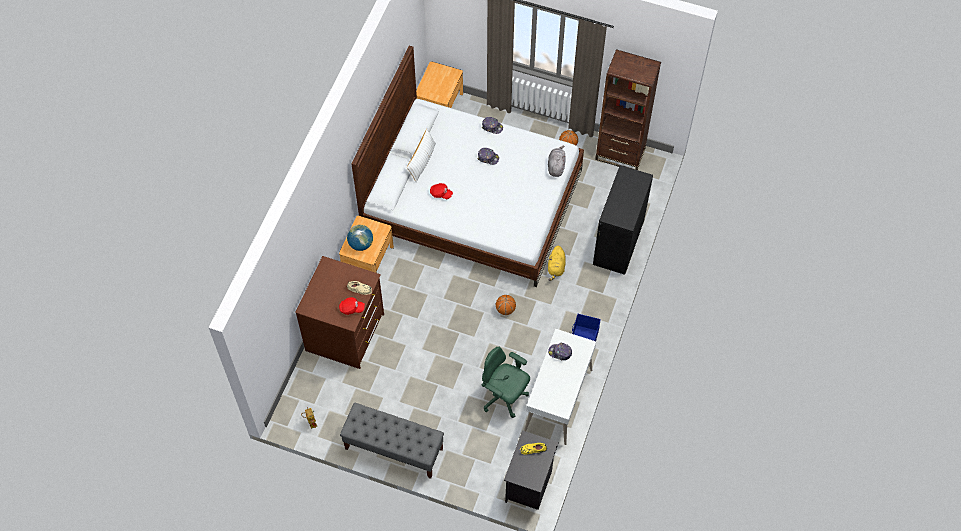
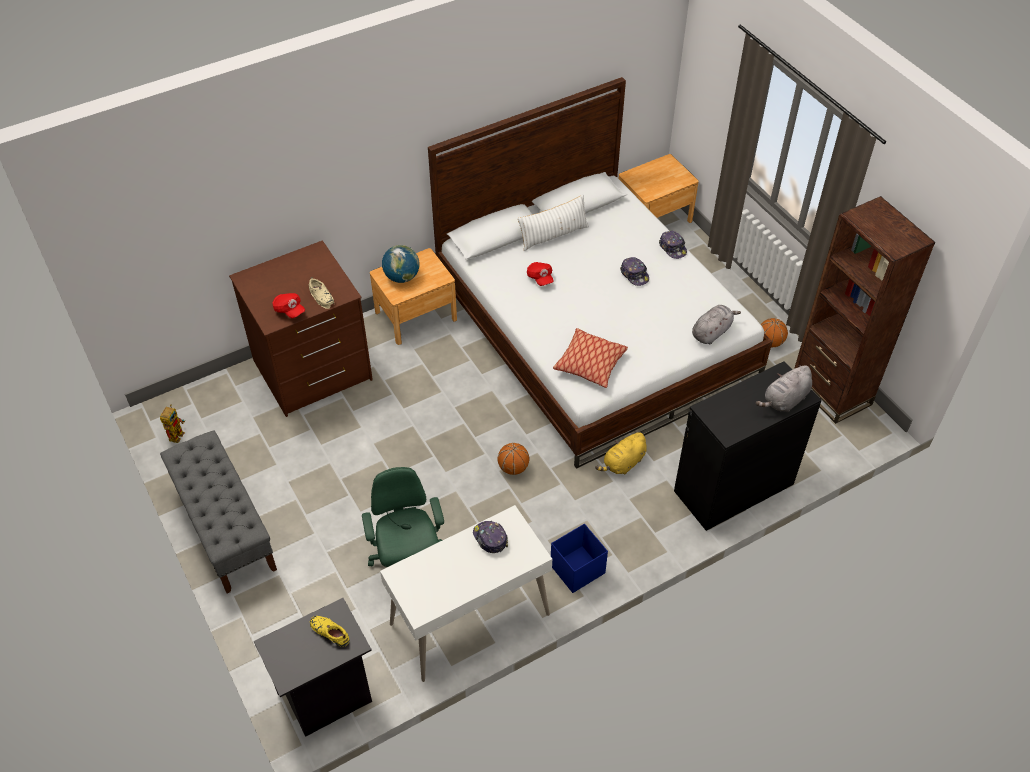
camera: 40 degrees right, 10 degrees down
(514, 227) = (590, 364): none -> pillow
(637, 187) = (784, 400): none -> grey plush toy

